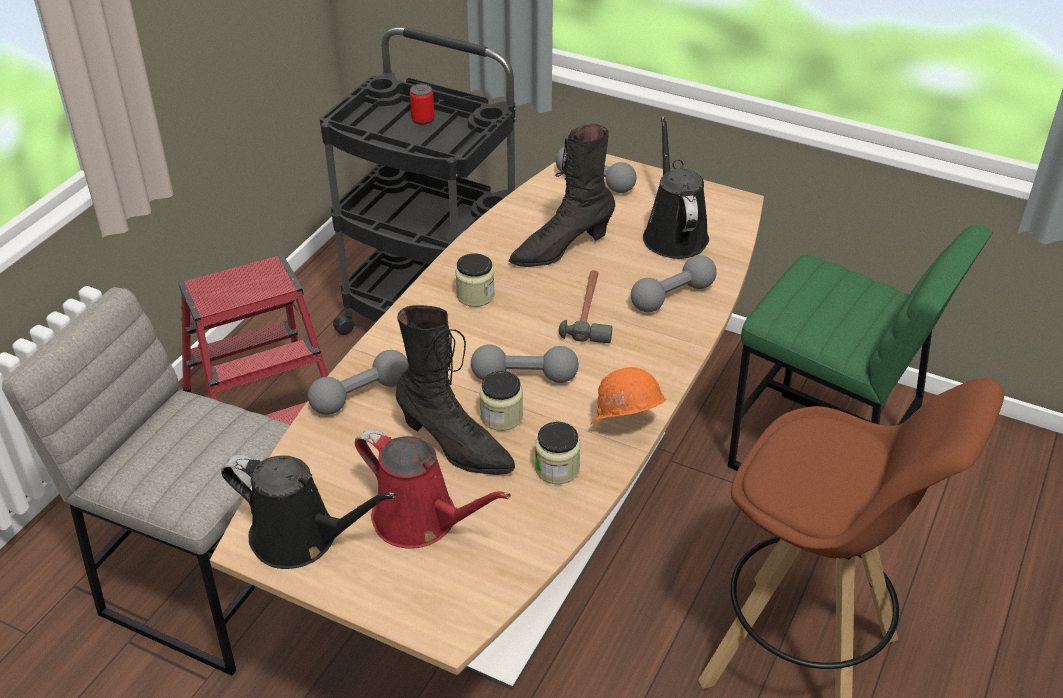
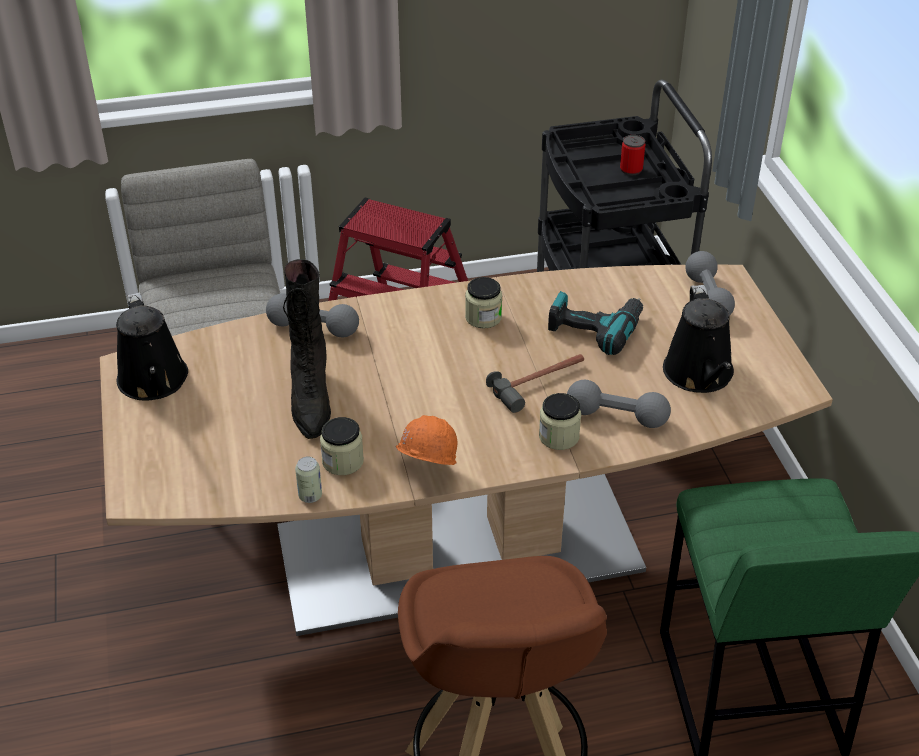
camera: 50 degrees right, 0 degrees up
(421, 520) = (223, 425): red watering can -> none
(501, 416) = (367, 404): jar -> jar (559, 436)
(524, 377) = (422, 391): grey dumbbell -> none
(560, 249) = (595, 327): black boot -> power drill
(578, 511) = (310, 496): none -> can
(673, 234) = (699, 375): black watering can -> black watering can turned 135 degrees clockwise

